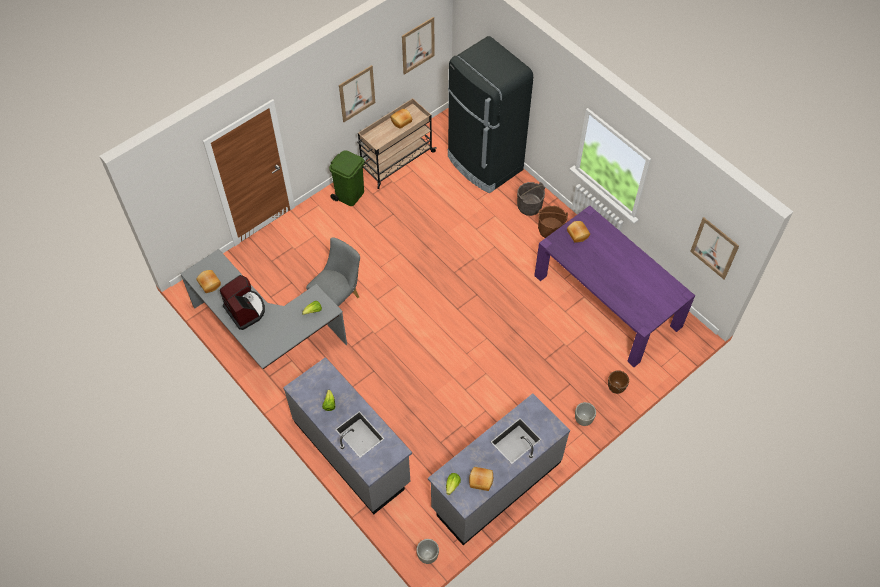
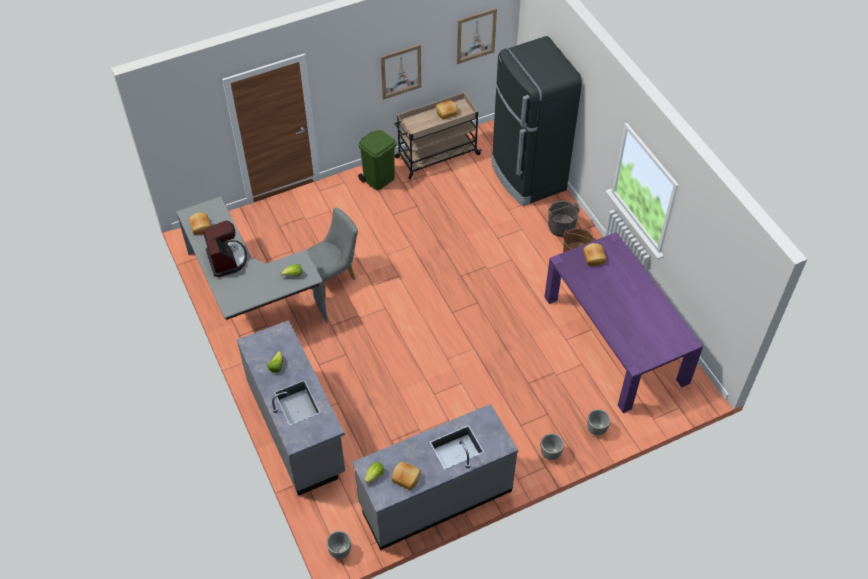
camera: 15 degrees right, 5 degrees down
(616, 388) = (596, 429): brown planter -> grey planter
(714, 248) = (729, 295): picture -> none

